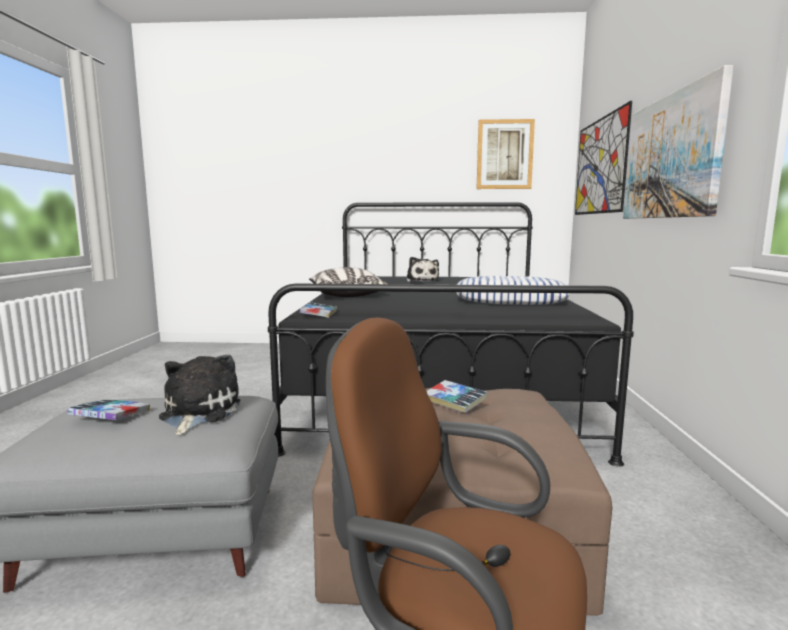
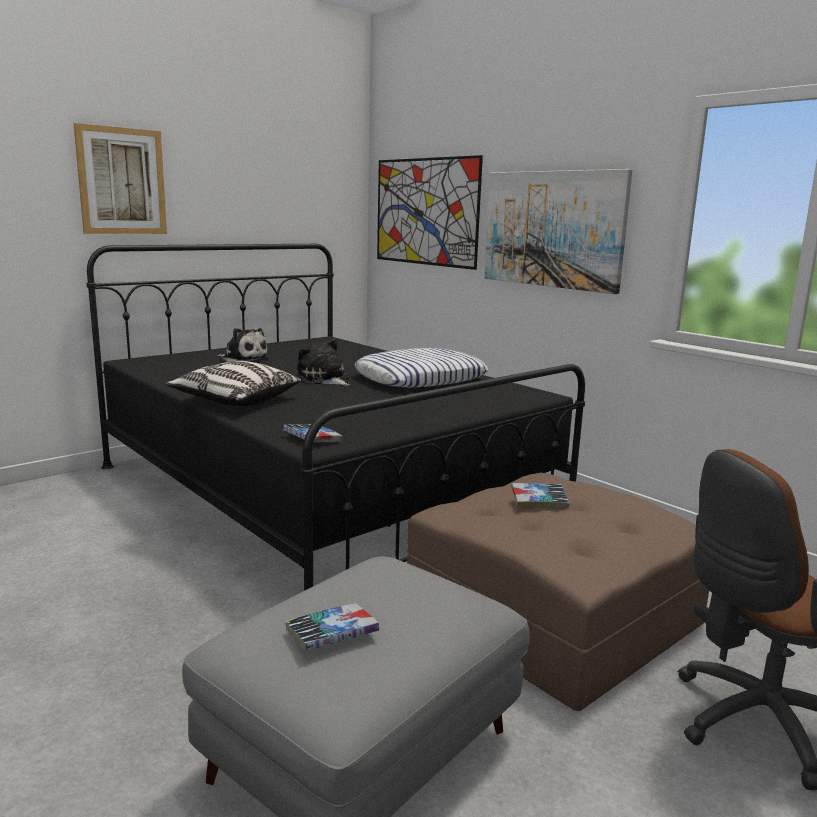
camera: 45 degrees left, 5 degrees up
(197, 413) = (400, 593): plush toy -> plush toy (324, 379)
(504, 154) = (297, 181): picture -> picture (122, 181)

